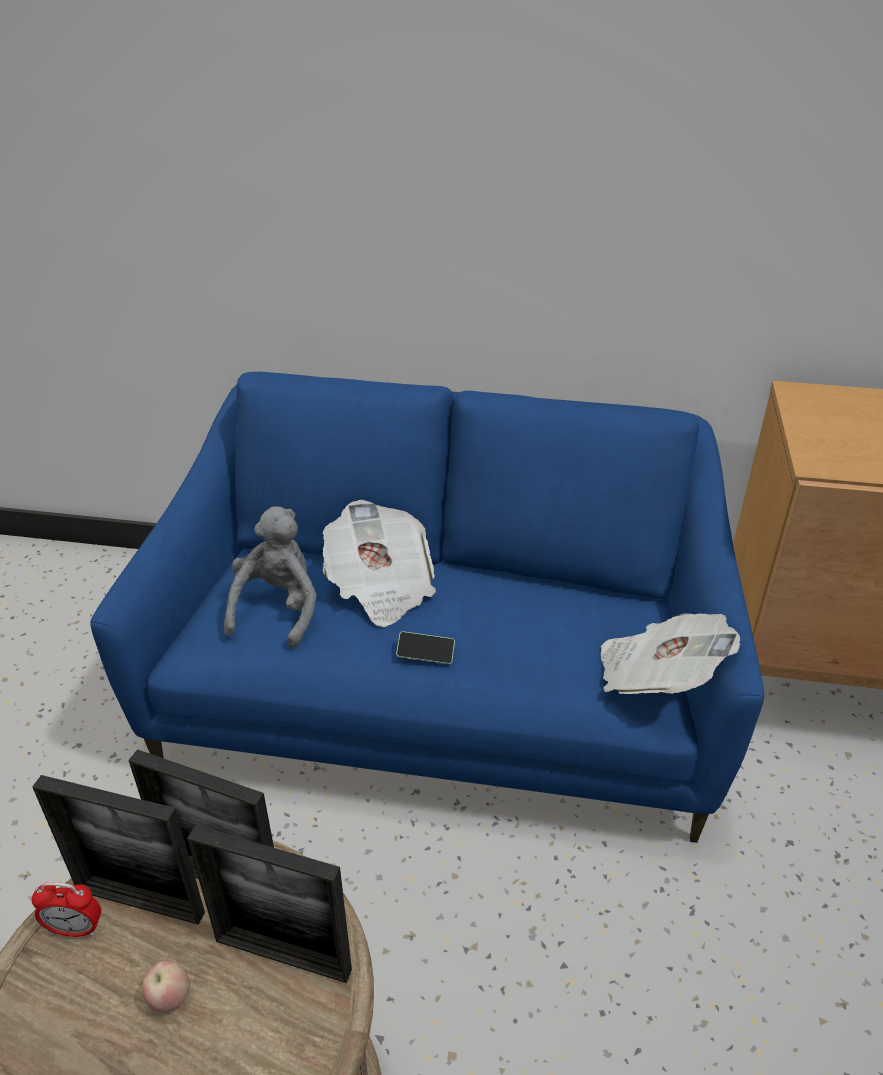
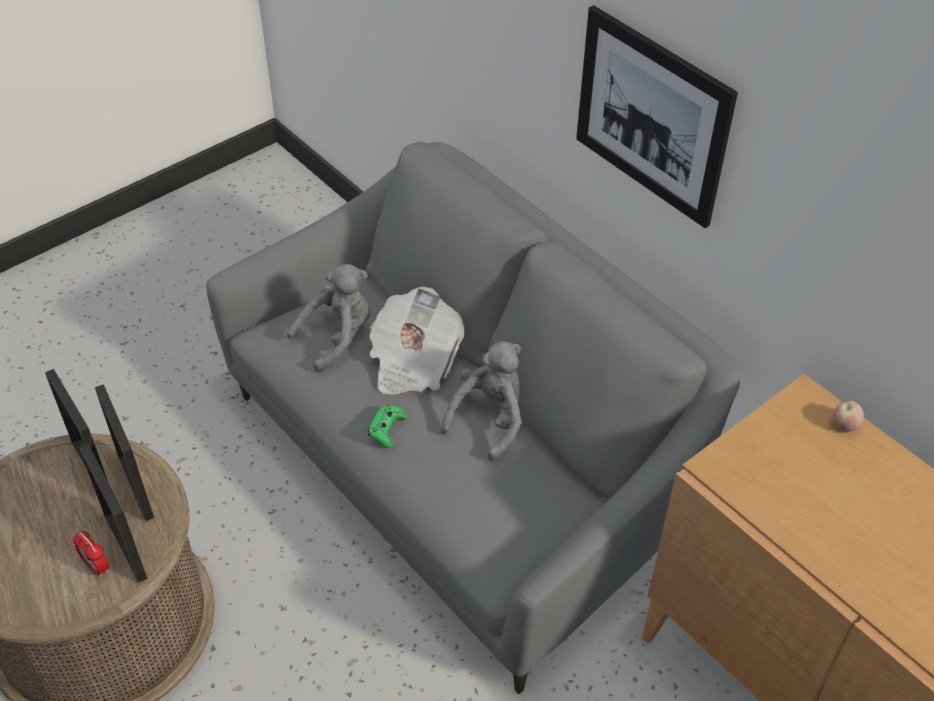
camera: 40 degrees right, 10 degrees up
(76, 929) = (55, 462): alarm clock -> alarm clock (96, 566)
(170, 998) = (62, 527): apple -> apple (844, 426)
(425, 654) = (387, 429): phone -> green game controller
(441, 692) = (463, 467): blue sofa -> grey sofa
(504, 592) = (489, 419): none -> grey plush toy
(539, 199) = (652, 116): none -> picture
(657, 677) = (519, 550): newspaper -> none

